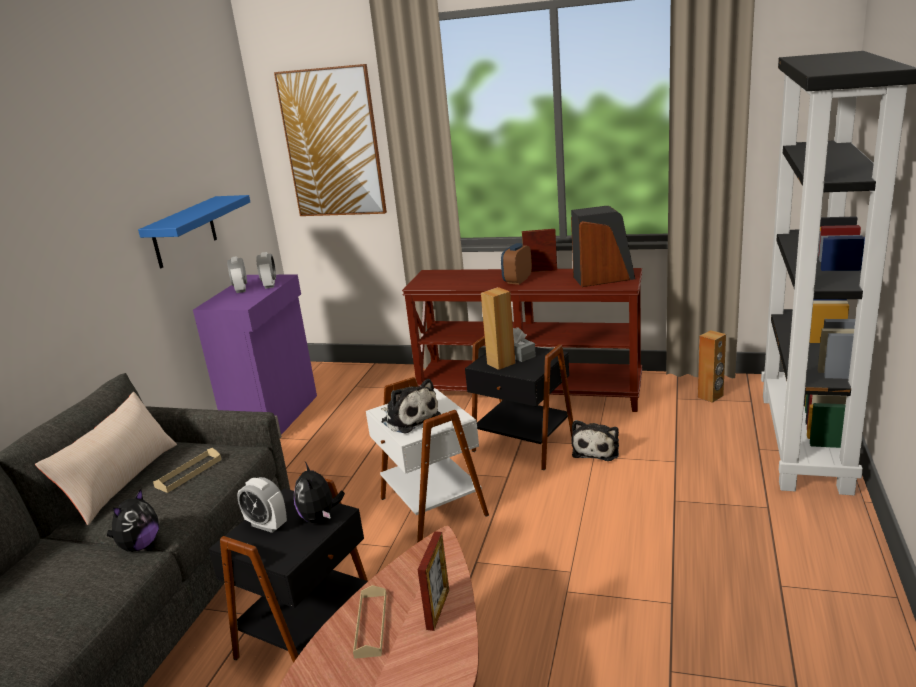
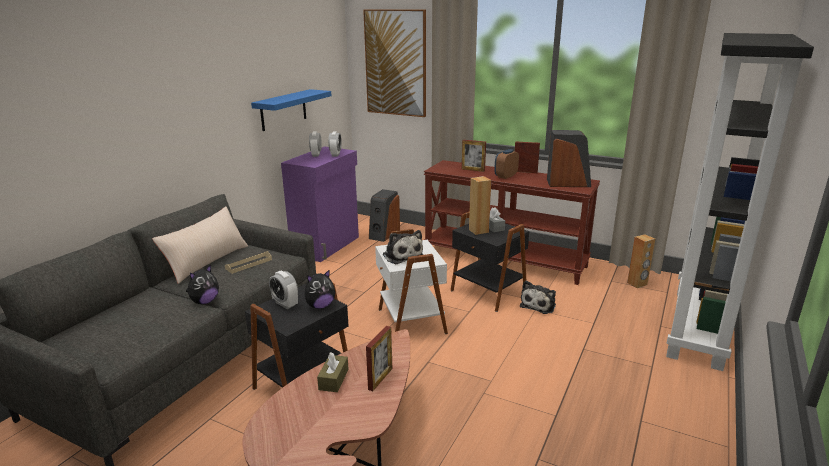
camera: 10 degrees right, 0 degrees up
(320, 518) = (320, 306): plush toy -> plush toy turned 120 degrees counterclockwise
(351, 385) = (384, 234): none -> speaker
(371, 625) = (333, 379): beige tray -> brown tissue box
(469, 278) = (473, 170): none -> picture frame

